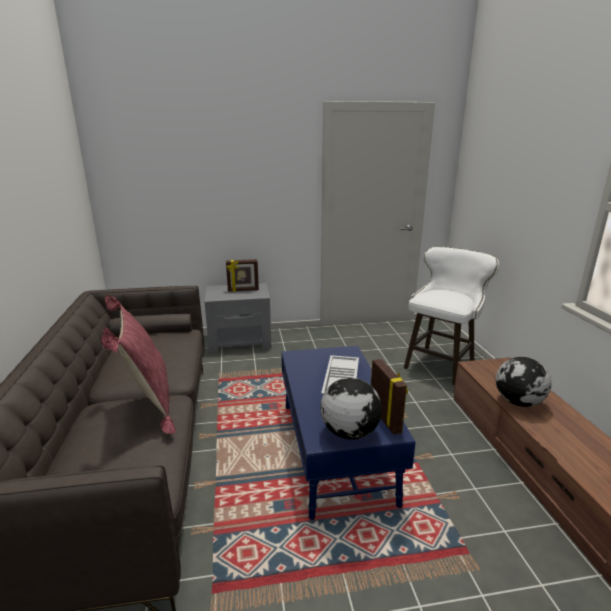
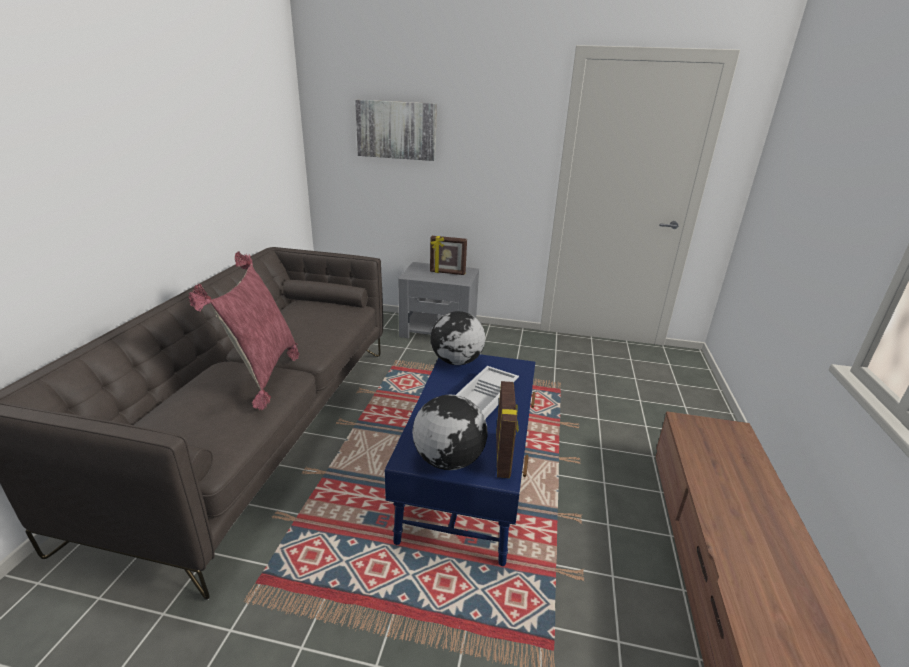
camera: 20 degrees right, 5 degrees up
(180, 174) = (396, 130): none -> picture
(441, 364) = (665, 410): white stool -> none
(518, 402) = (716, 485): globe -> globe (456, 361)

